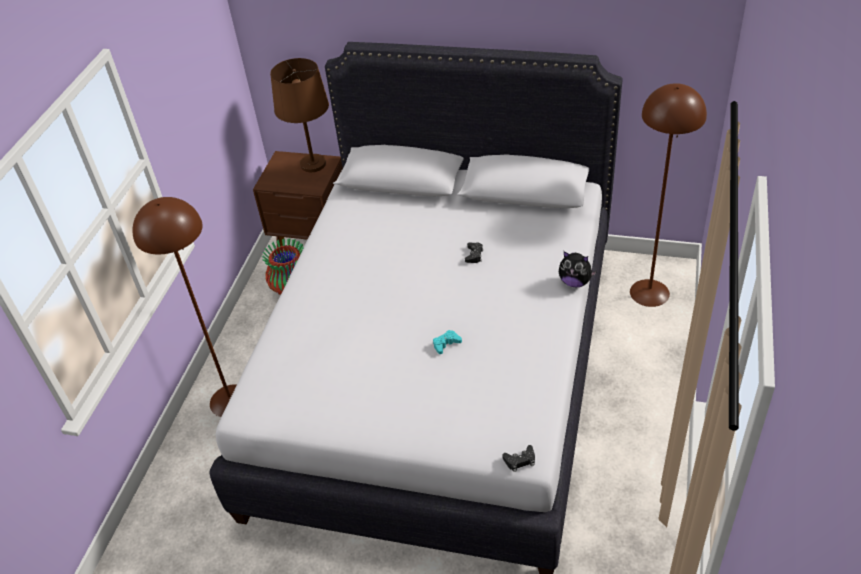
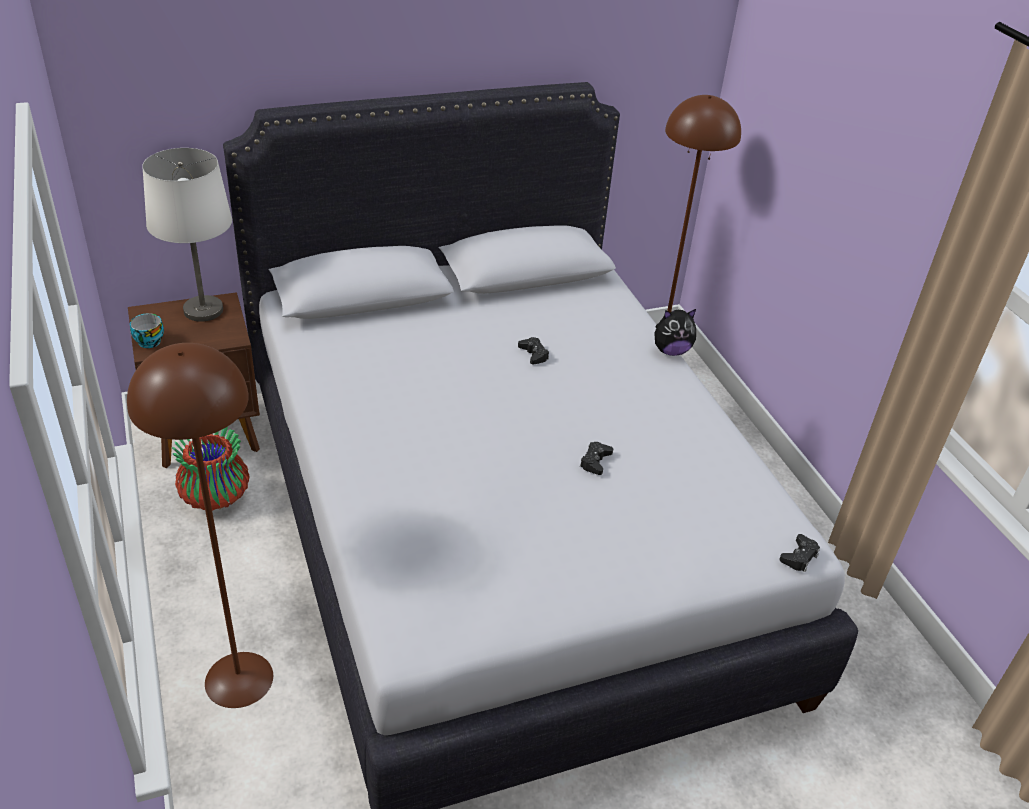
camera: 40 degrees left, 5 degrees down
(269, 177) = (148, 341): none -> cup
(313, 164) = (204, 310): brown table lamp -> white table lamp
(446, 344) = (595, 461): turquoise game controller -> black game controller

